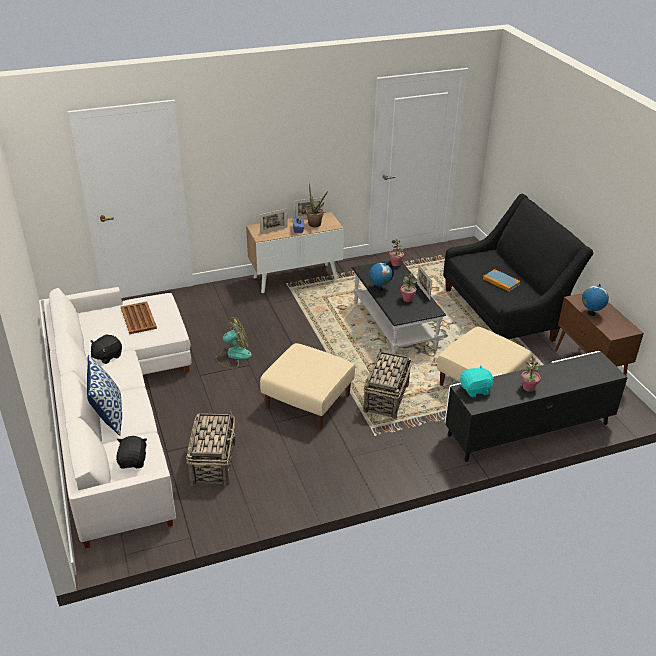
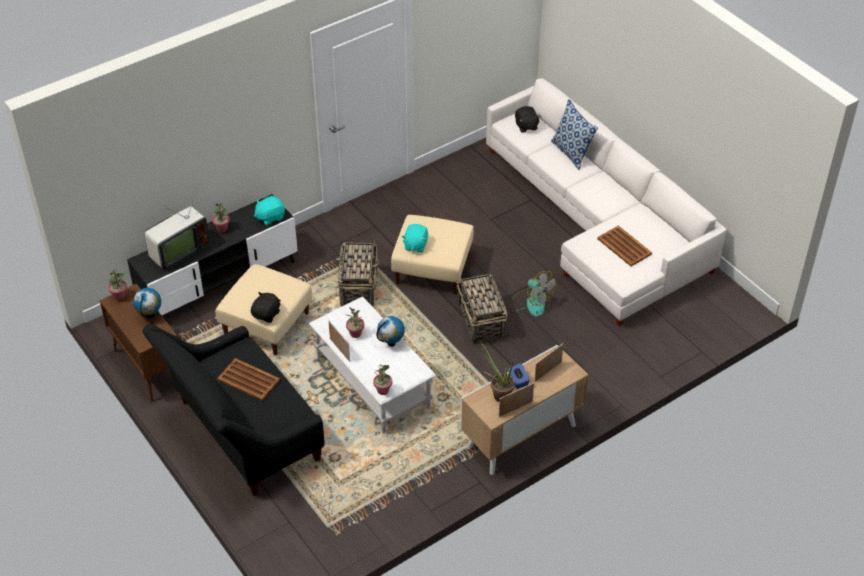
camera: 165 degrees right, 10 degrees up
(107, 356) = (619, 204): black plush toy -> black plush toy (266, 314)
(214, 462) = (486, 198): basket -> basket (481, 322)
(233, 355) = (531, 303): fan -> fan turned 90 degrees counterclockwise
(327, 364) = (415, 245): none -> turquoise plush toy
(394, 325) = (372, 382): black coffee table -> white coffee table
(501, 282) = (248, 379): book -> brown tray
(574, 374) = (177, 251): none -> television
(624, 332) = (119, 296): none -> potted plant

